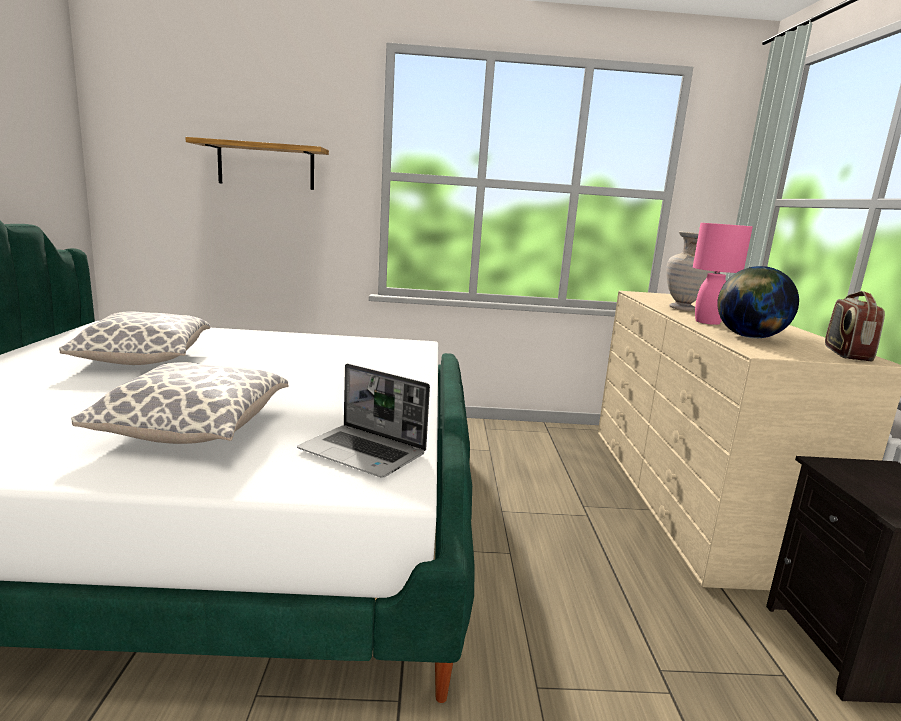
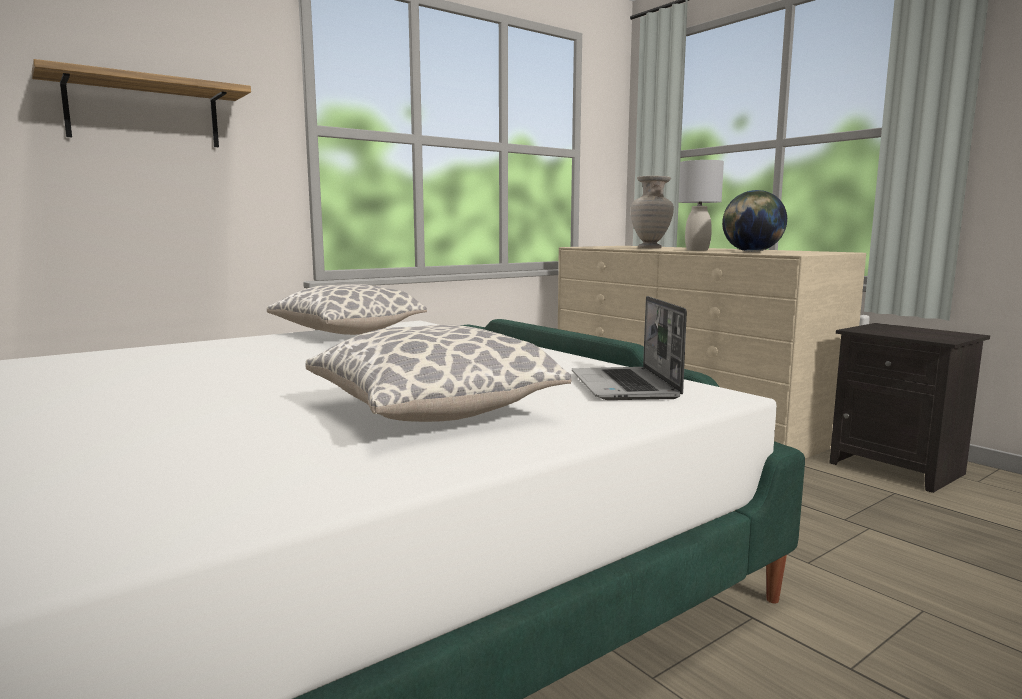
camera: 35 degrees left, 5 degrees down
(144, 360) = (139, 385): pillow -> pillow (348, 333)
(364, 453) = (625, 386): laptop -> laptop turned 90 degrees clockwise
(708, 322) = (697, 250): pink table lamp -> grey table lamp
(846, 353) = (821, 251): radio -> none

